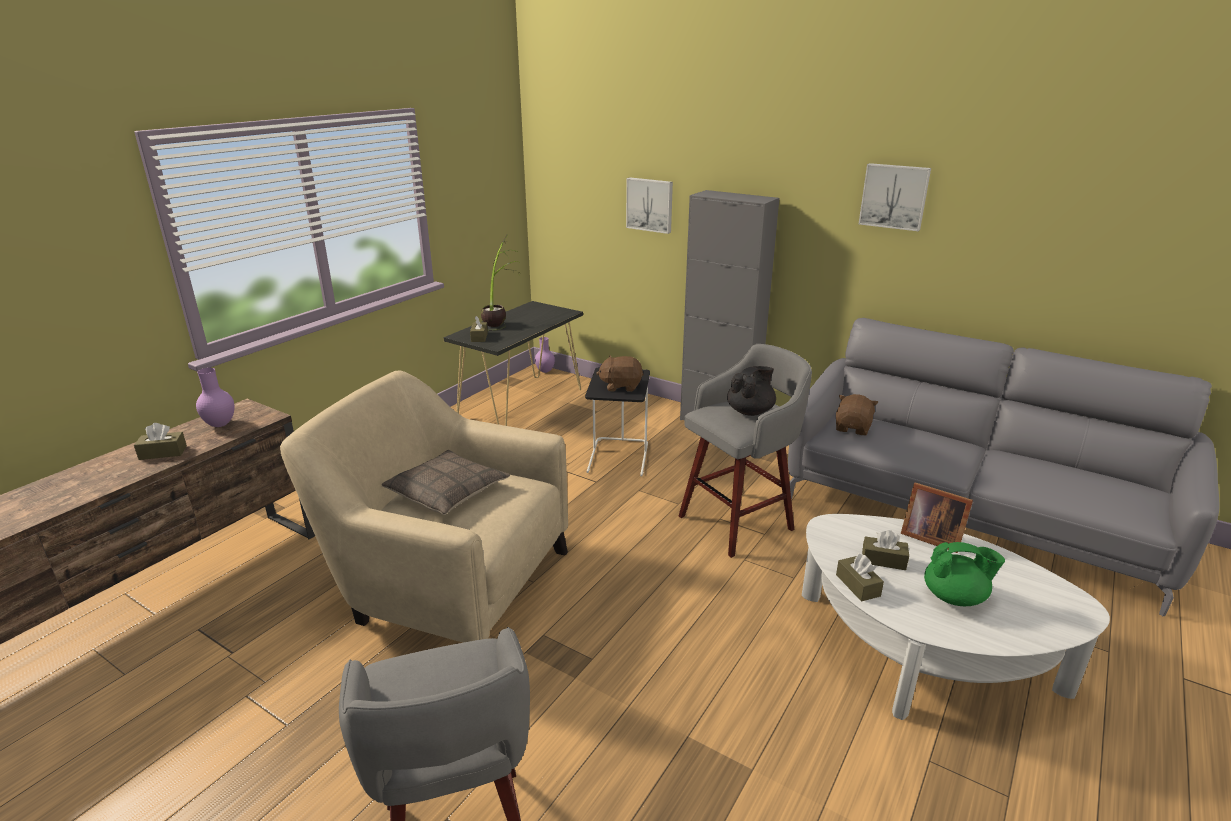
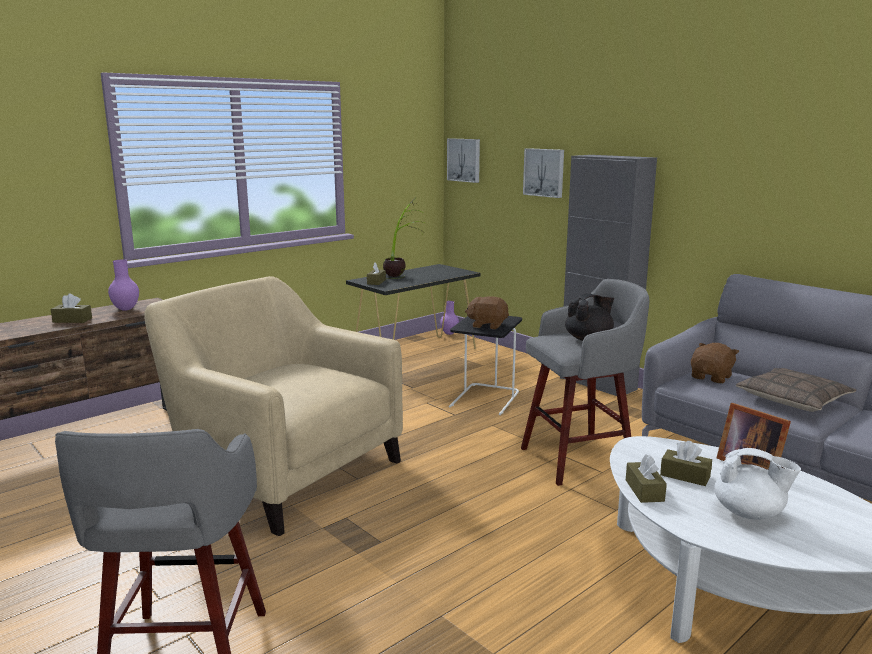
camera: 15 degrees right, 10 degrees down
(448, 491) = (286, 376): pillow -> pillow (793, 399)
(894, 196) = (766, 149): picture -> picture (464, 160)
(955, 597) = (749, 513): green teapot -> white teapot

